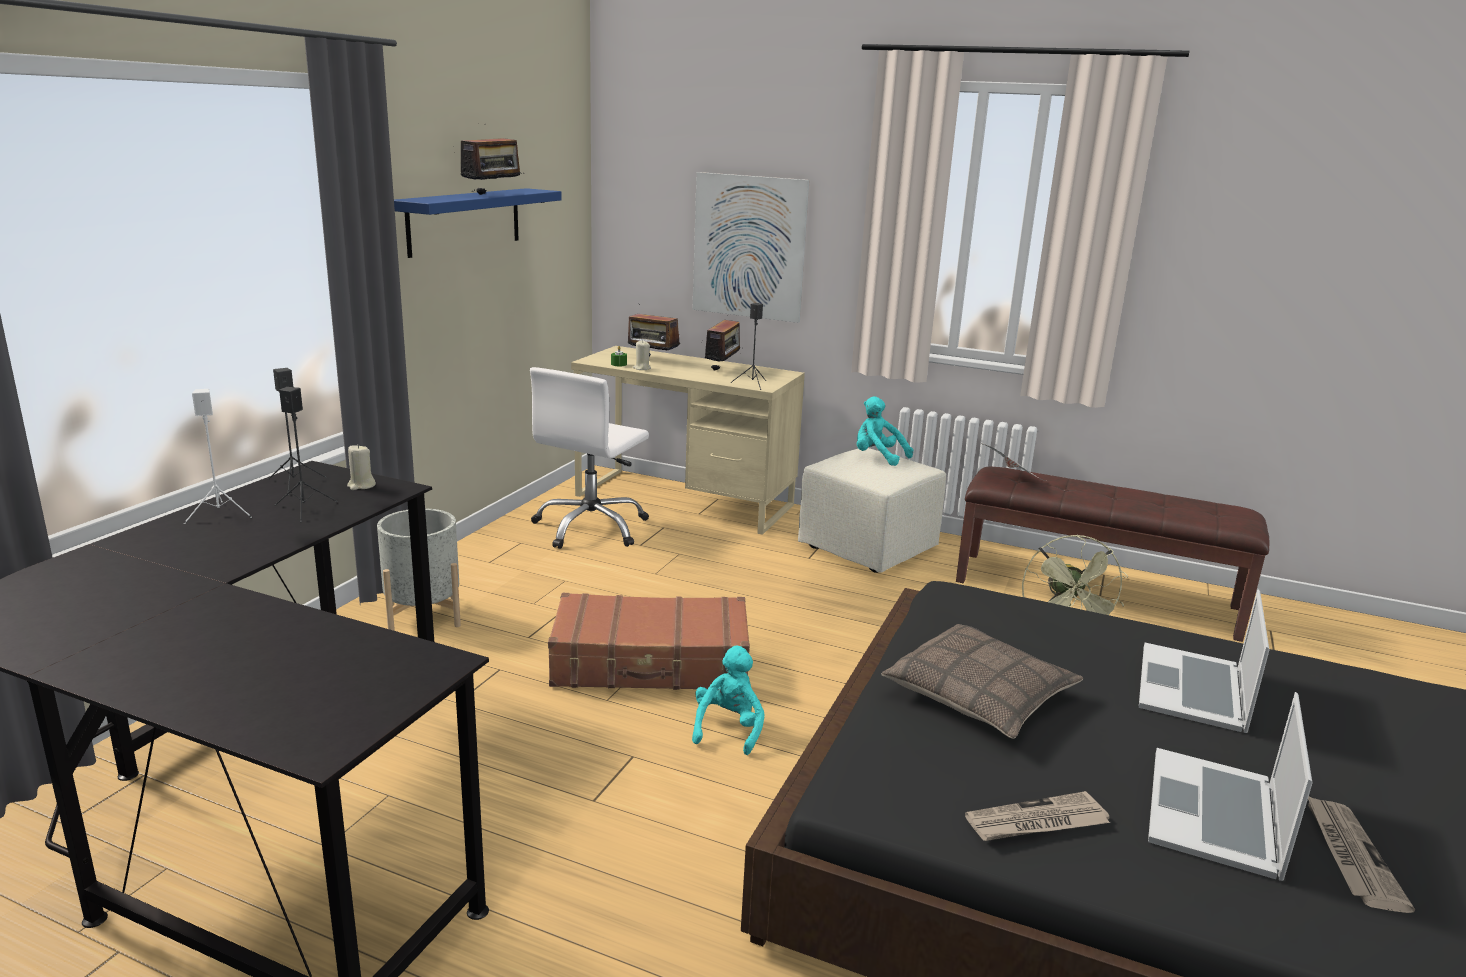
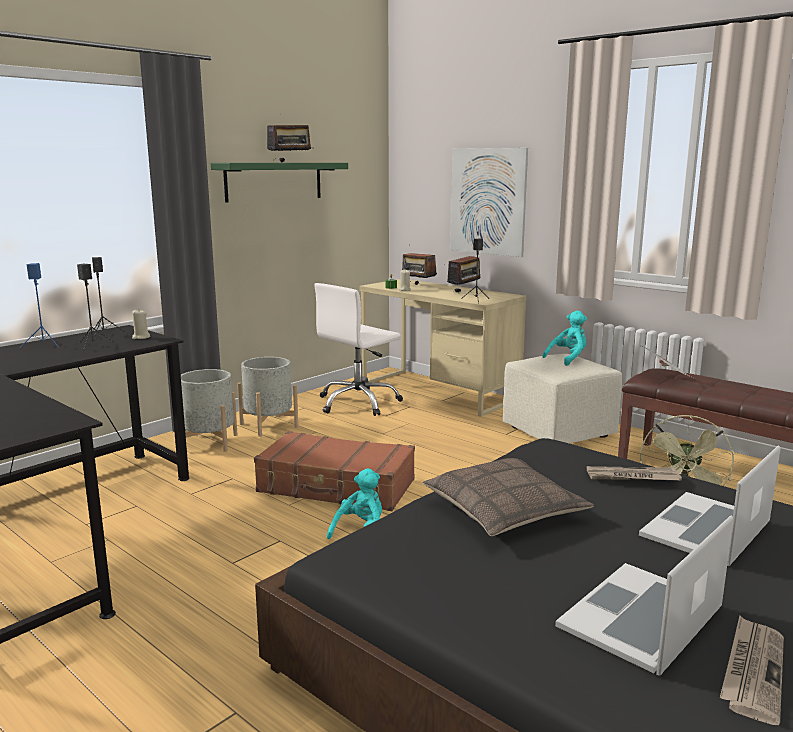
camera: 20 degrees right, 5 degrees down
(220, 514) = (44, 345): white speaker -> blue speaker
(465, 221) = (274, 181): blue shelf -> green shelf
(491, 577) = (269, 425): none -> grey planter
(877, 457) = (568, 359): turquoise plush toy -> turquoise plush toy turned 90 degrees clockwise
(1036, 822) = (469, 597): newspaper -> newspaper (631, 477)

